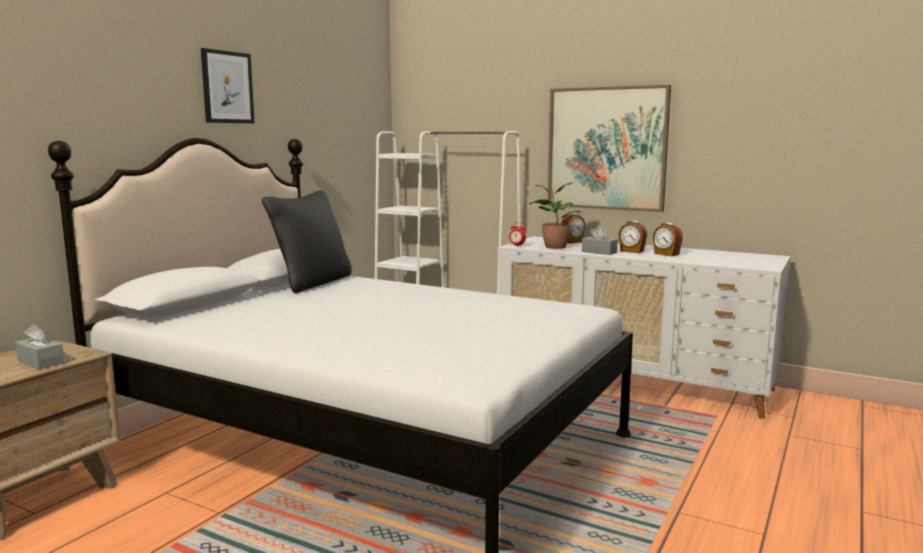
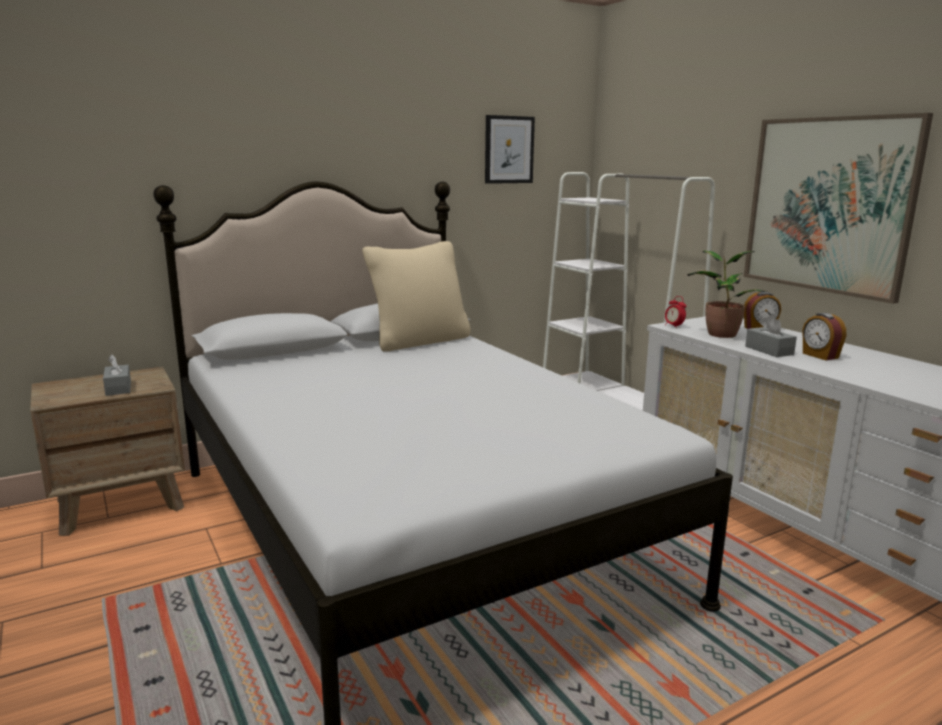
camera: 30 degrees right, 5 degrees up
(227, 87) = (364, 127): picture -> picture (509, 150)
(312, 283) = (419, 341): black pillow -> beige pillow
(666, 254) = (867, 368): alarm clock -> none

